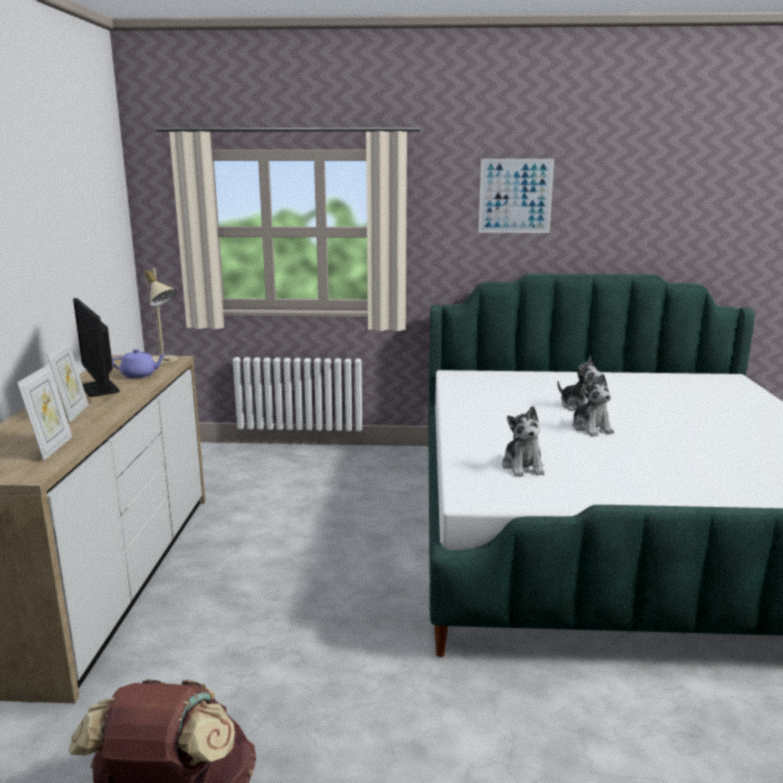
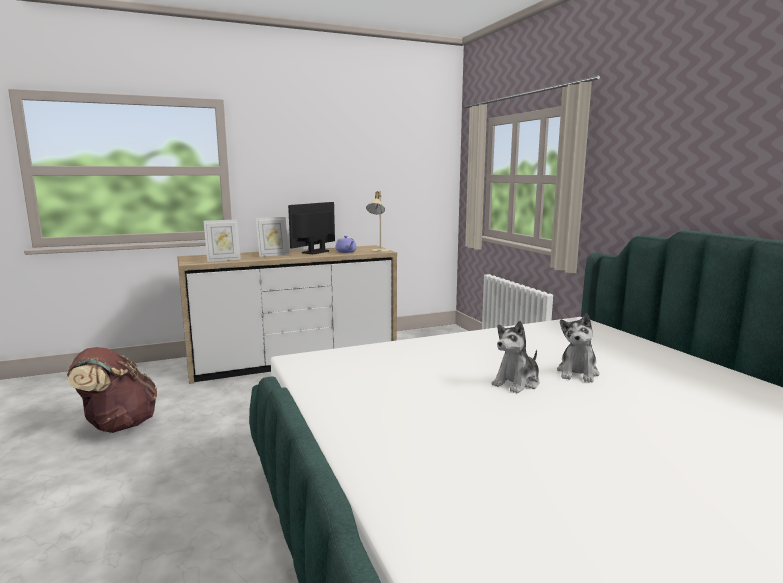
camera: 65 degrees right, 5 degrees down
(515, 196) = (690, 138): picture -> none
(523, 466) = (377, 367): plush toy -> none

